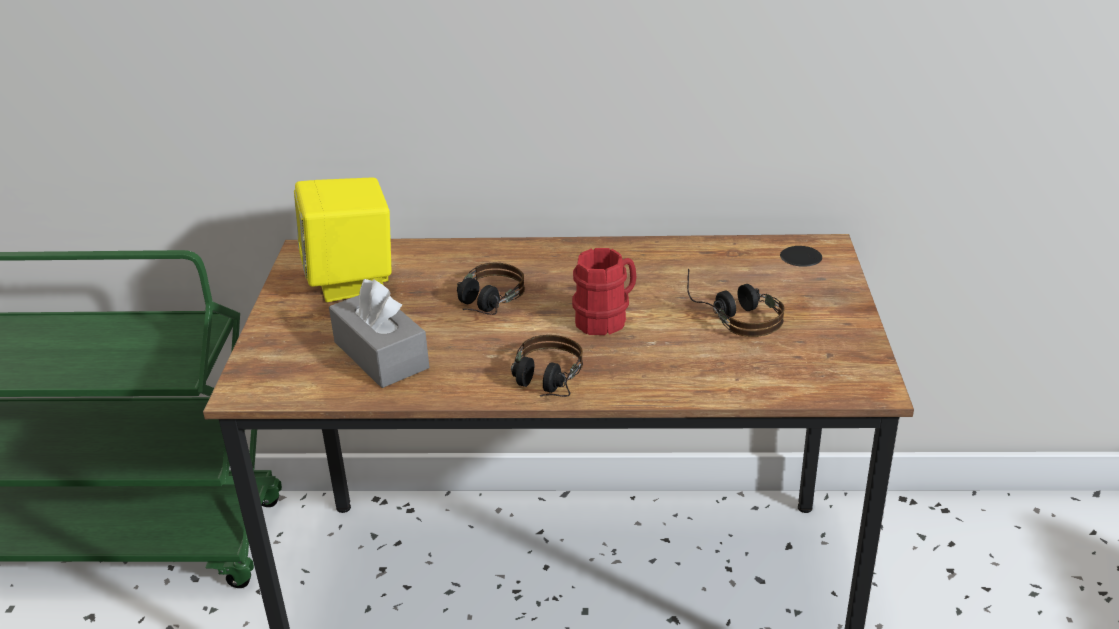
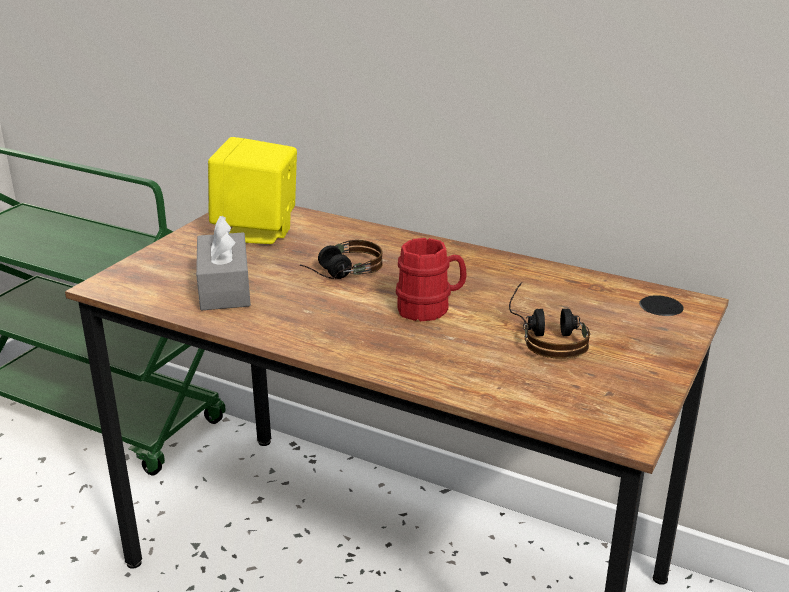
camera: 25 degrees right, 5 degrees down
(544, 386) = (325, 344): headphones -> none

